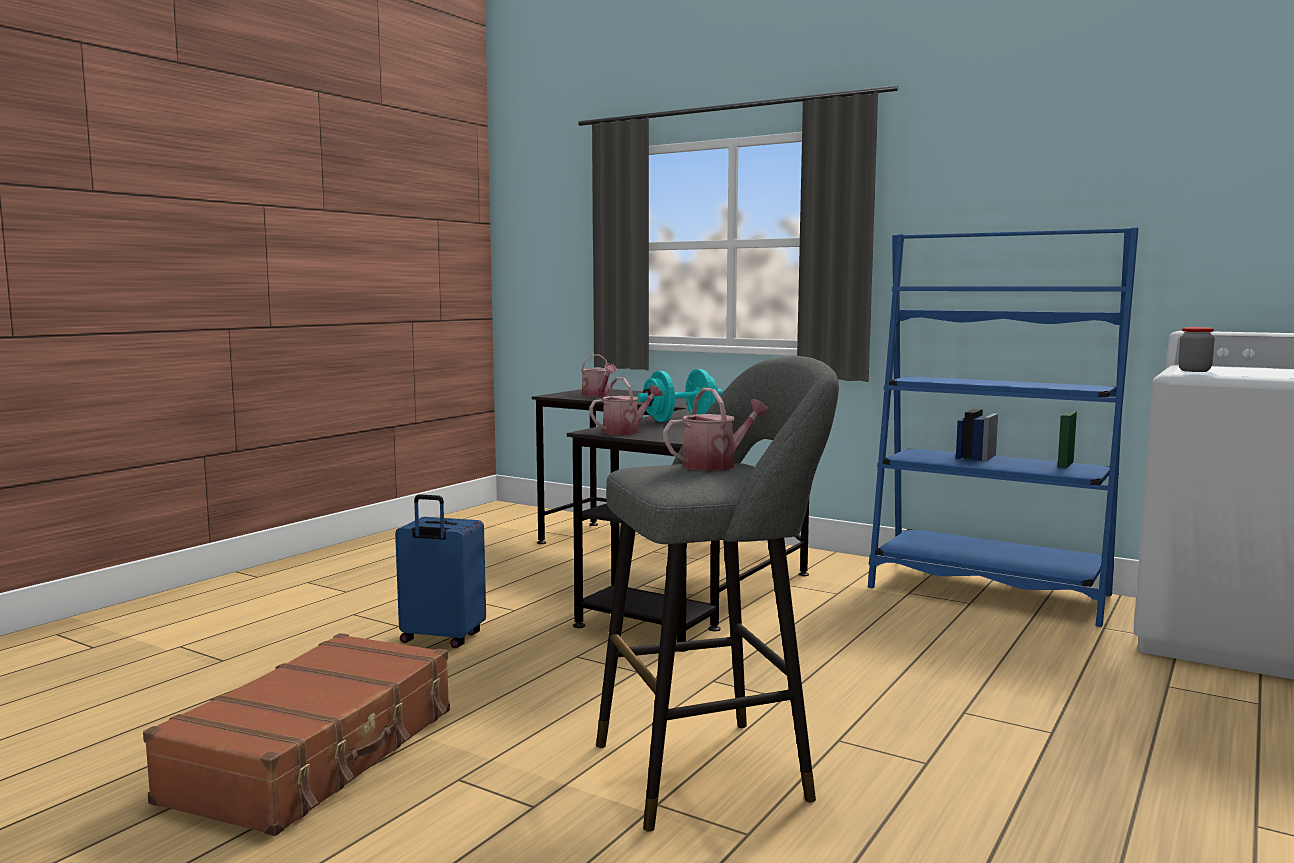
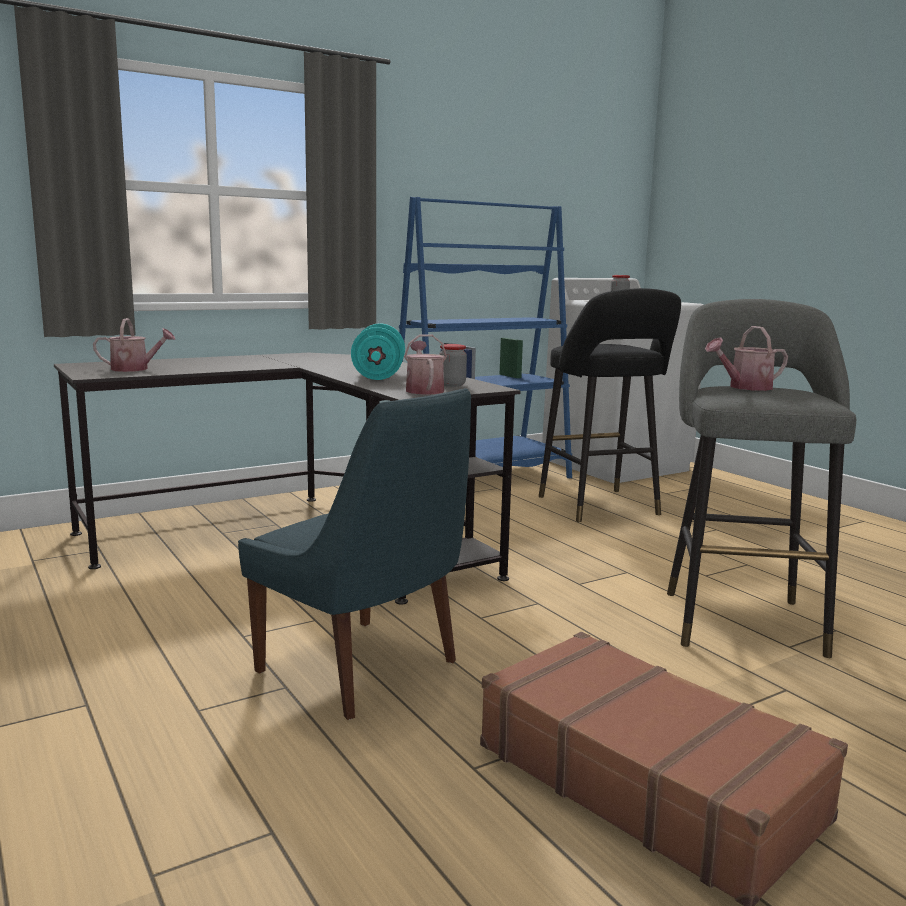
camera: 65 degrees left, 5 degrees up
(441, 639) = (363, 669): blue suitcase -> blue chair
(671, 432) = (452, 385): none -> jar
(715, 464) = (745, 387): watering can -> watering can turned 105 degrees counterclockwise
(1005, 658) = (601, 507): none -> black stool

